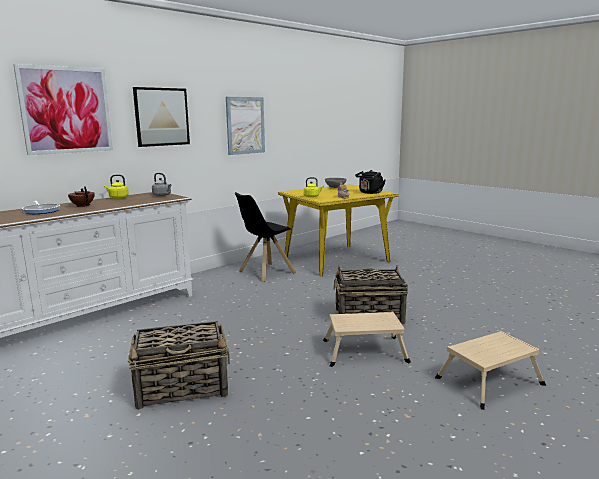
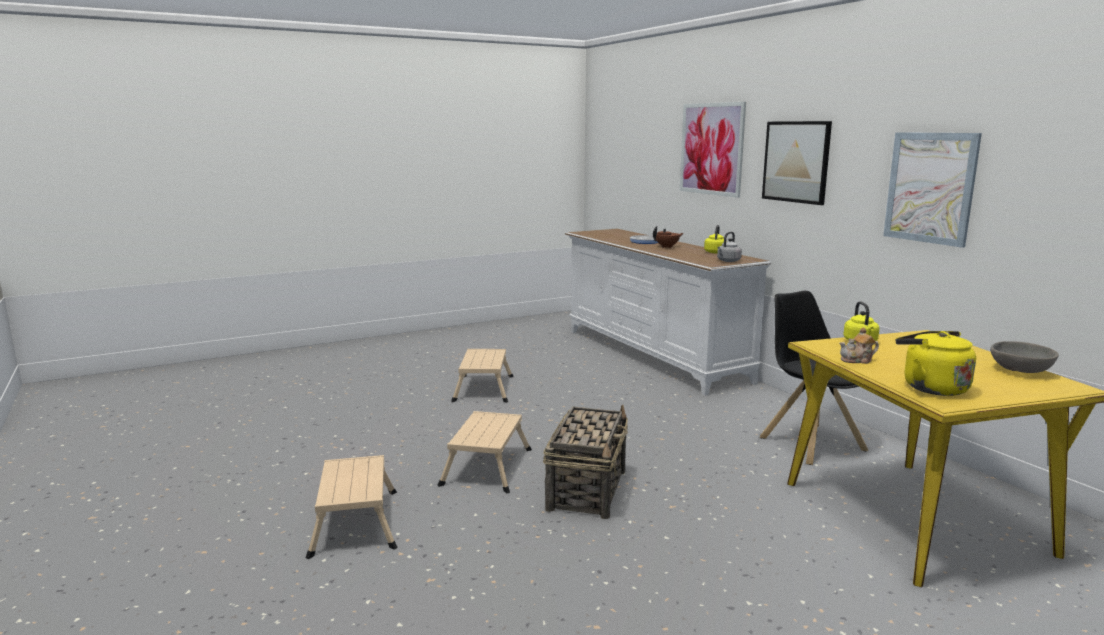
camera: 105 degrees right, 0 degrees up
(183, 388) = (483, 388): basket -> beige step ladder
(370, 193) = (930, 387): black kettle -> yellow kettle

